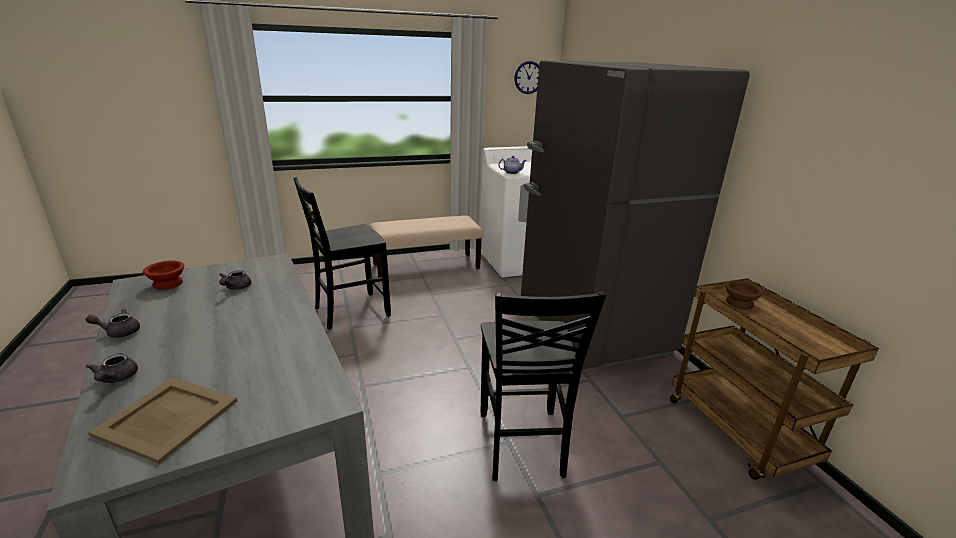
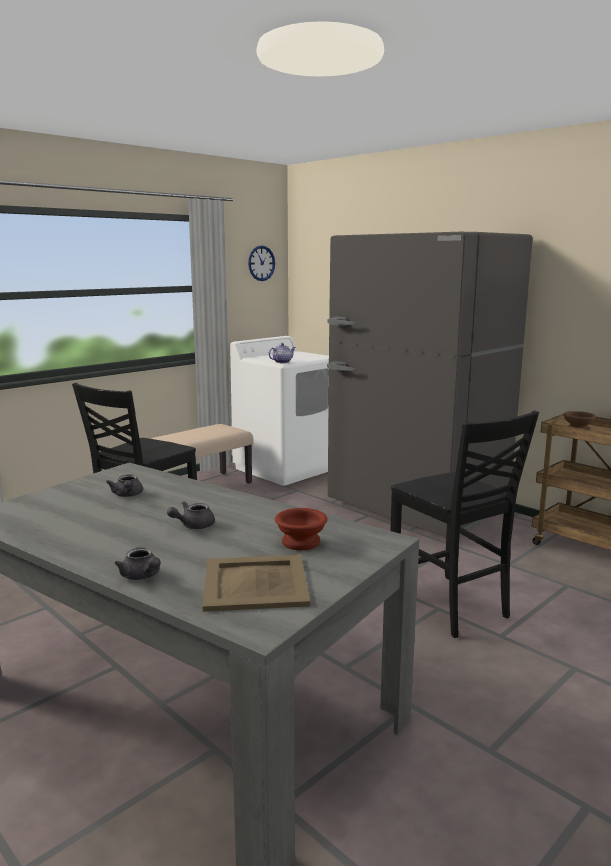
camera: 25 degrees left, 10 degrees down
(119, 332) = (63, 549): grey teapot -> grey teapot (193, 526)
(167, 283) = (33, 507): brown bowl -> brown bowl (299, 542)

